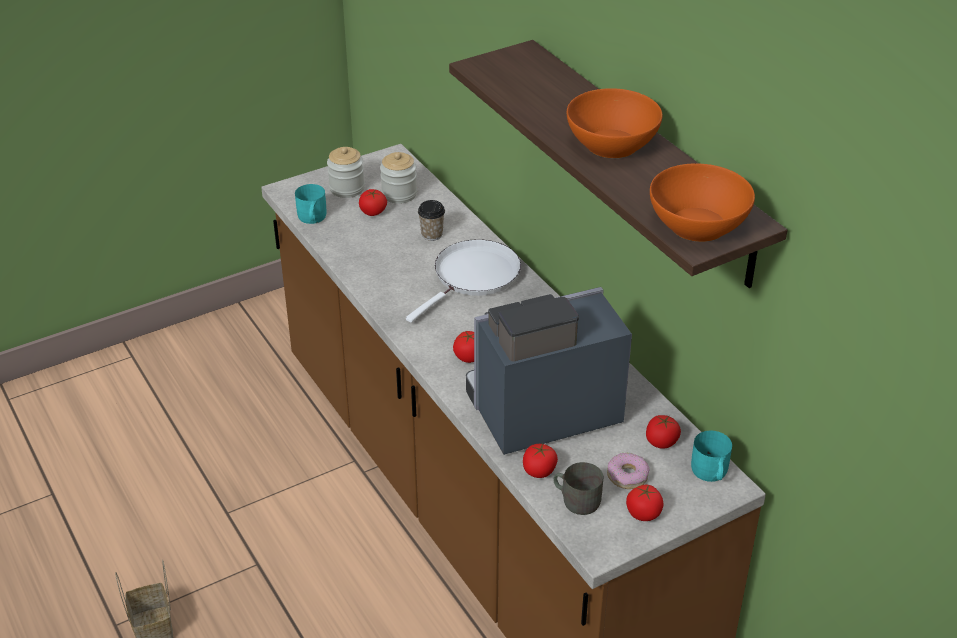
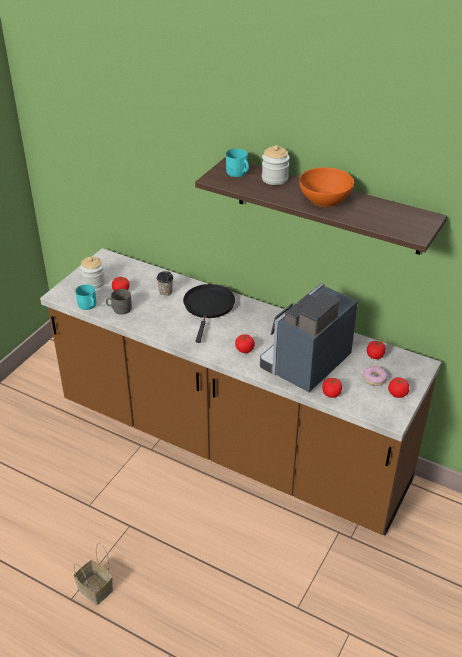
camera: 30 degrees left, 0 degrees up
(399, 194) = (127, 276): jar -> jar (274, 179)
(473, 277) = (209, 307): white frying pan -> black frying pan
(576, 499) = (361, 400): grey mug -> grey mug (119, 309)
(697, 225) = (407, 226): orange bowl -> none
(710, 473) = (409, 362): turquoise mug -> turquoise mug (238, 173)

